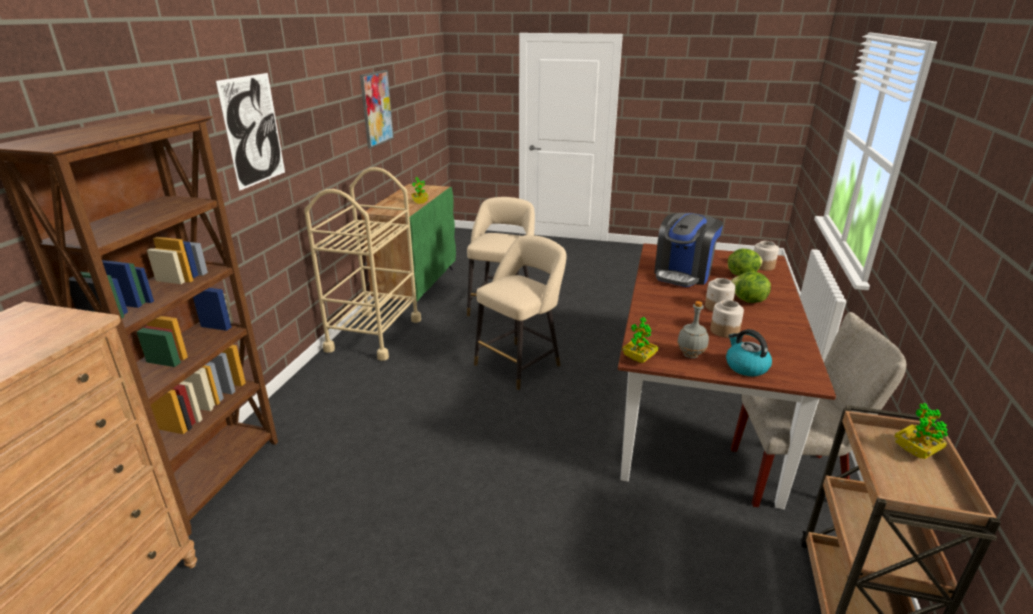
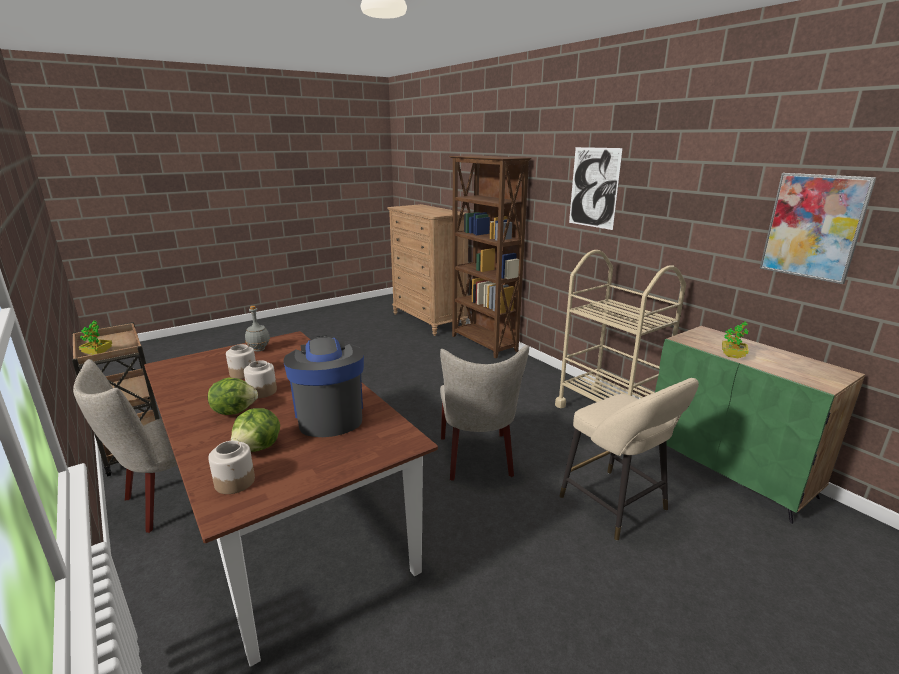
camera: 130 degrees right, 5 degrees down
(520, 363) = (477, 459): beige stool -> beige chair
(639, 358) = (291, 337): potted plant -> none
(745, 367) = (215, 357): kettle -> none

